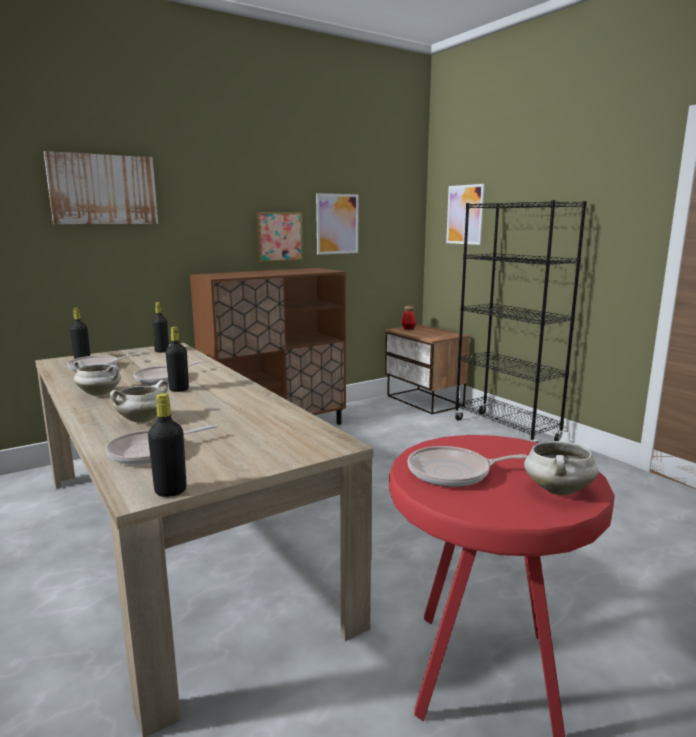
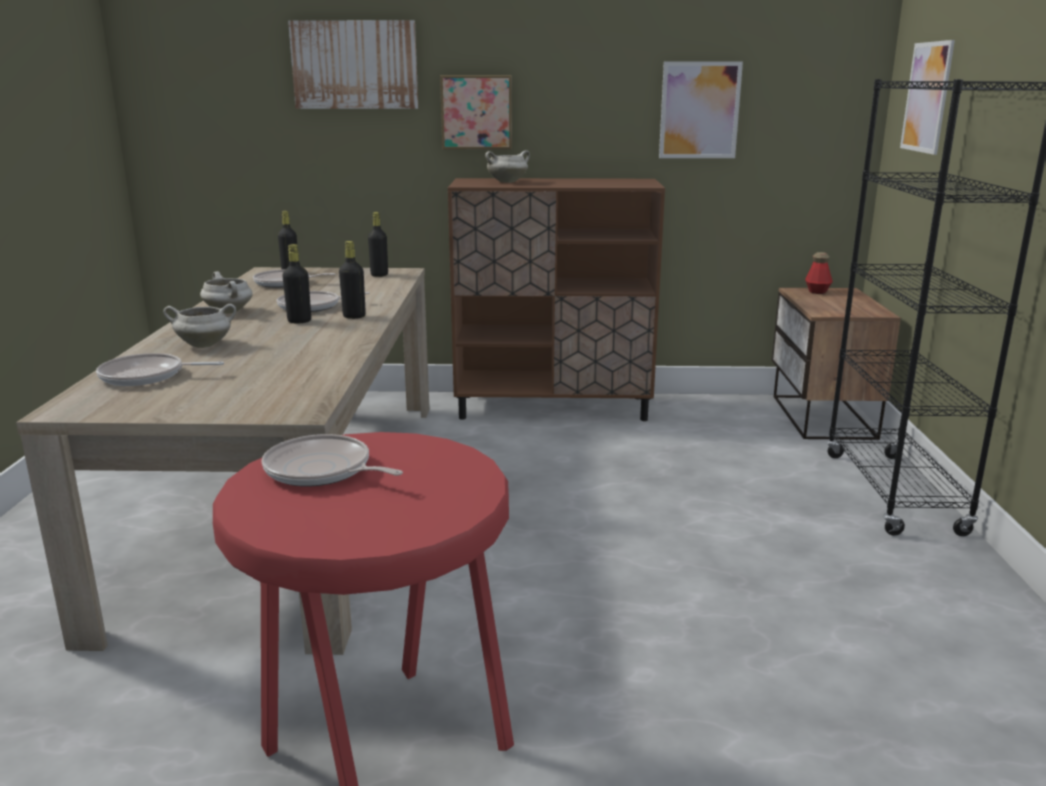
camera: 35 degrees right, 5 degrees up
(170, 491) = (86, 413): black bottle -> black bottle (354, 316)
(278, 236) = (594, 129): picture -> picture (476, 112)
(557, 489) = (376, 521): white cooking pot -> white cooking pot (507, 182)

